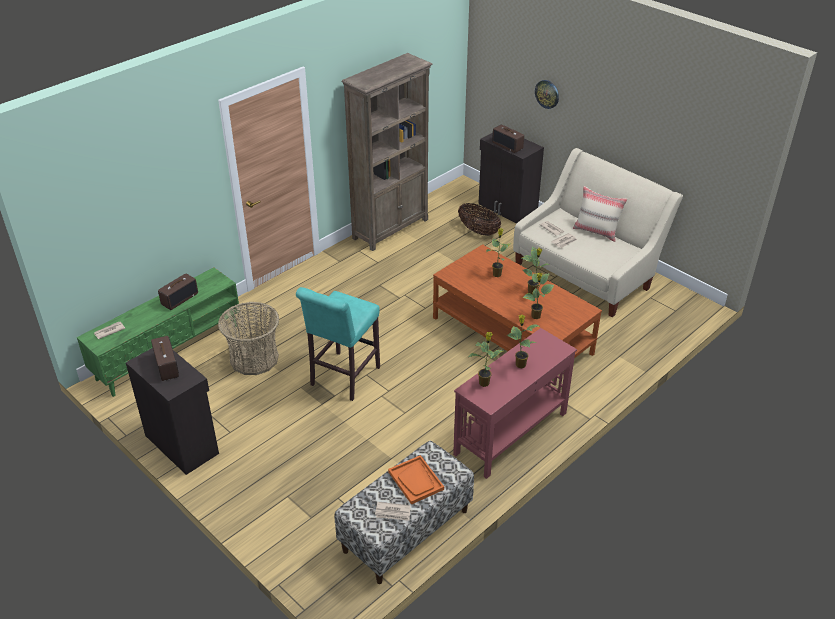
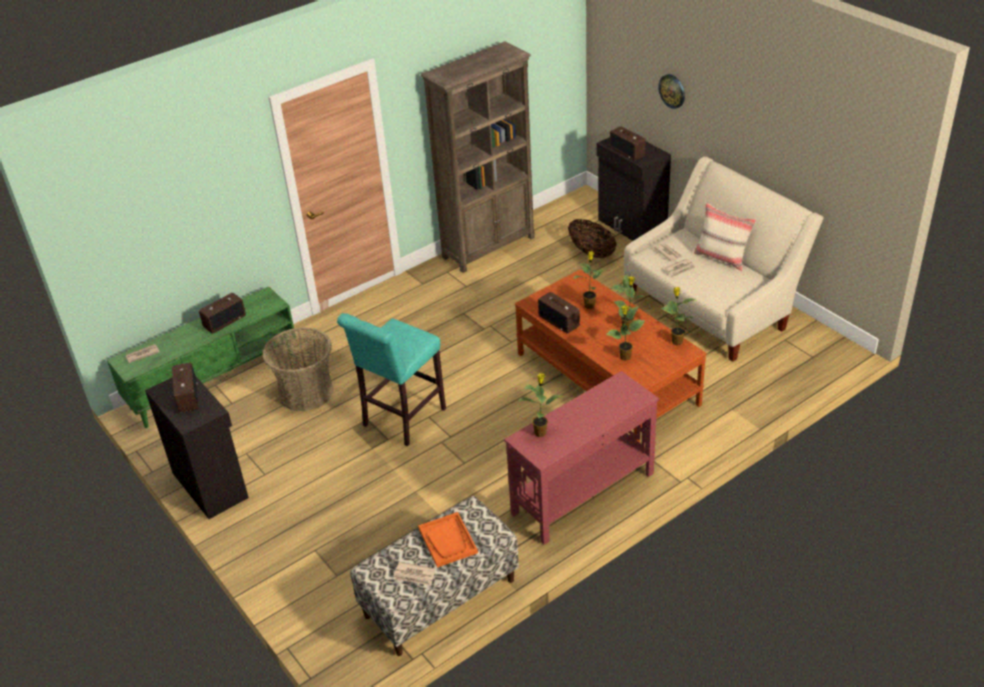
camera: 10 degrees right, 0 degrees up
(474, 288) = (559, 321): none -> radio
(520, 364) = (587, 413): potted plant -> potted plant (676, 341)

